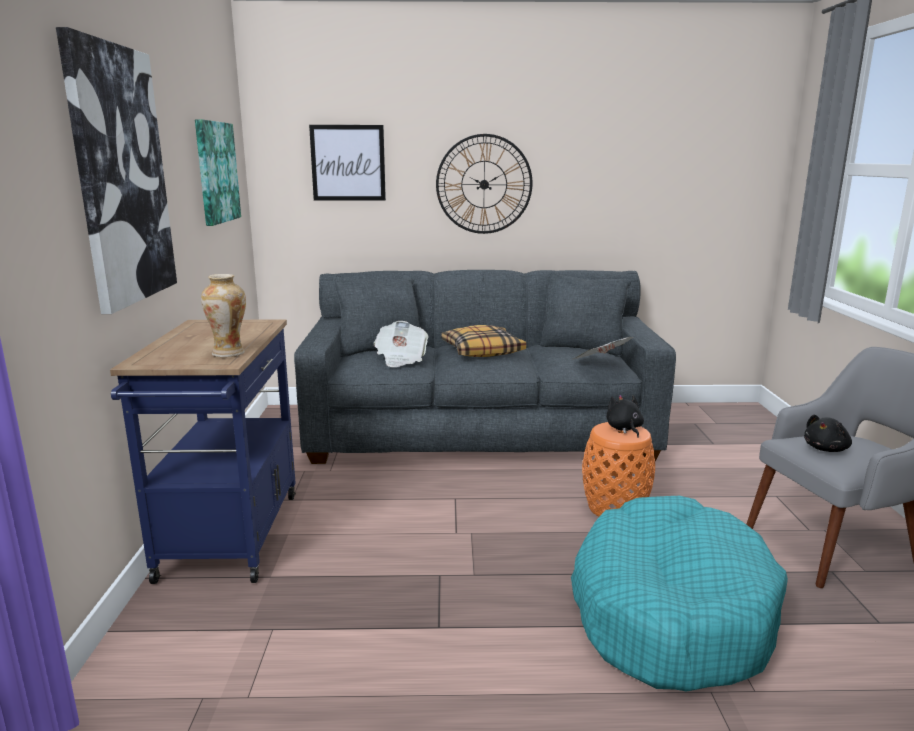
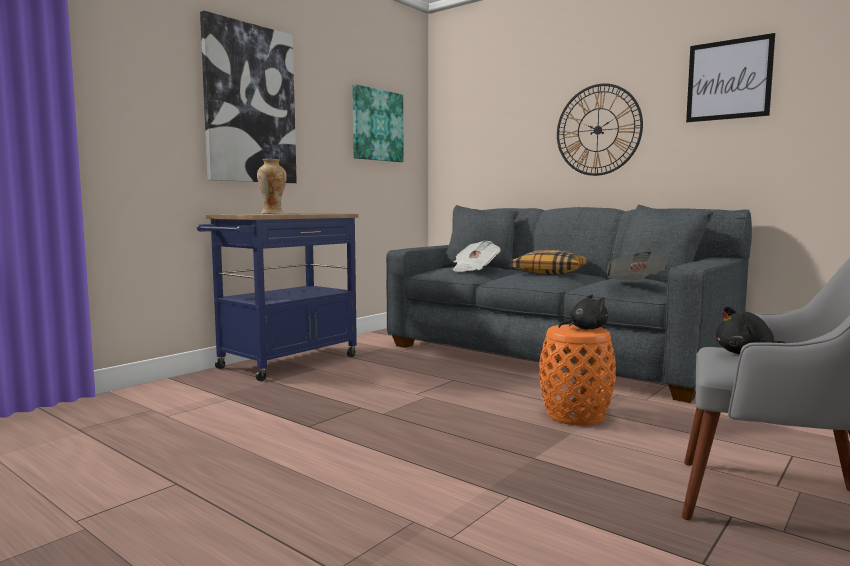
camera: 40 degrees right, 10 degrees down
(348, 163) = (492, 121): picture -> picture (729, 80)
(624, 429) = (585, 329): black plush toy -> black plush toy turned 45 degrees clockwise
(669, 611) = (484, 475): turquoise dog bed -> none

